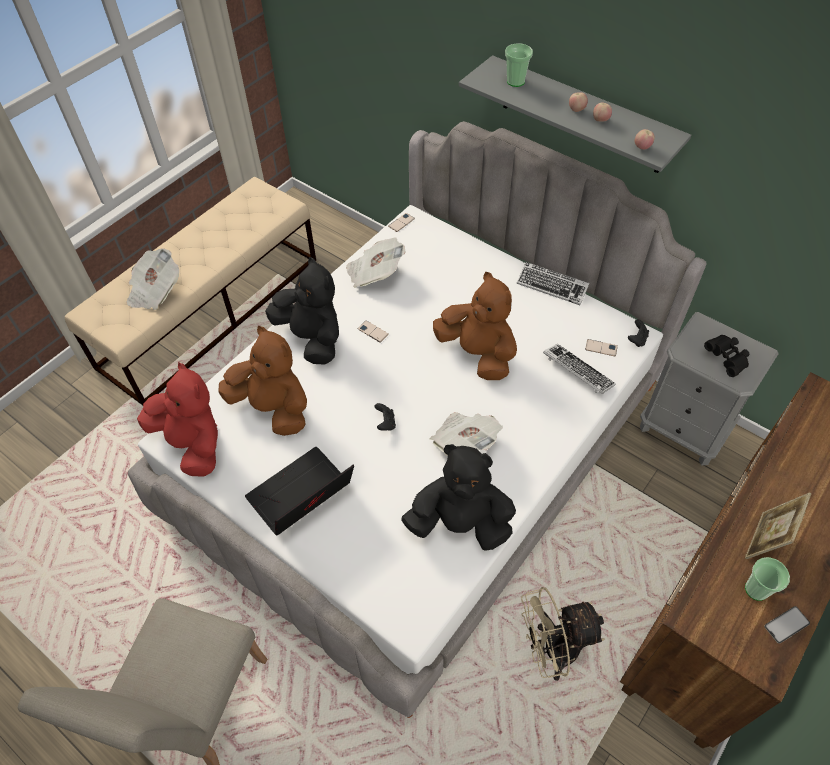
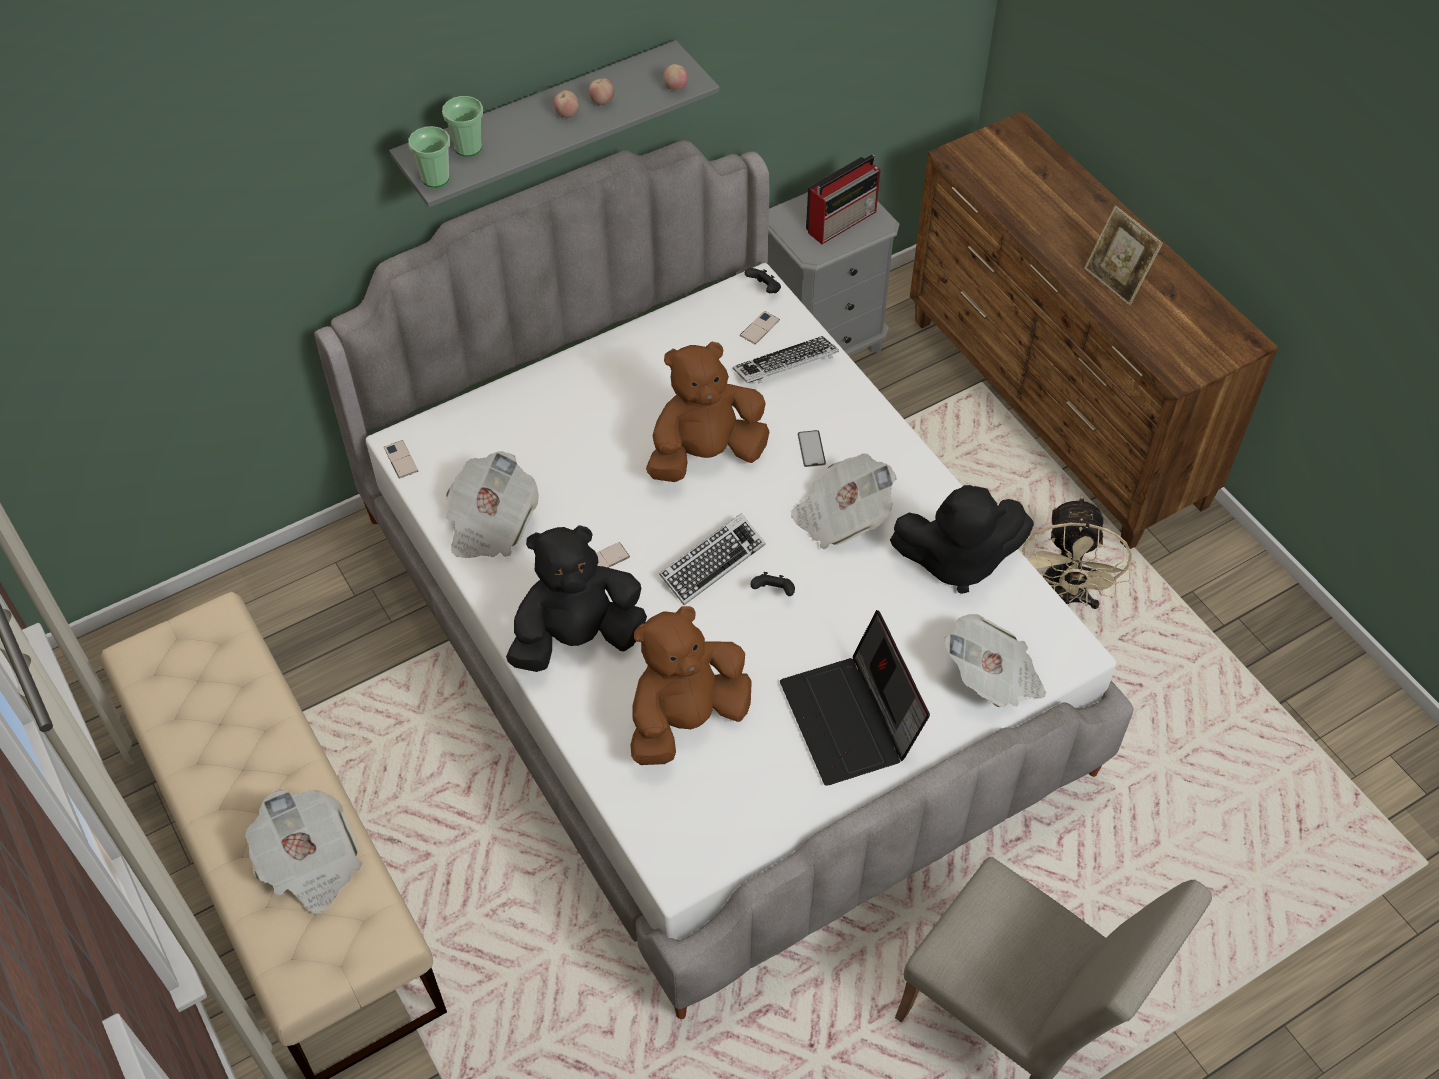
camera: 70 degrees left, 0 degrees up
(192, 444) = (704, 837): red plush toy -> none
(366, 576) = (993, 678): none -> newspaper
(460, 523) = (956, 560): black plush toy -> black plush toy turned 120 degrees counterclockwise
(552, 286) = (630, 335): keyboard -> keyboard (712, 563)
(726, 359) = (842, 220): black binoculars -> radio
(756, 589) = (1165, 312): cup -> cup (435, 178)
(786, 624) = (1207, 308): phone -> phone (811, 449)

